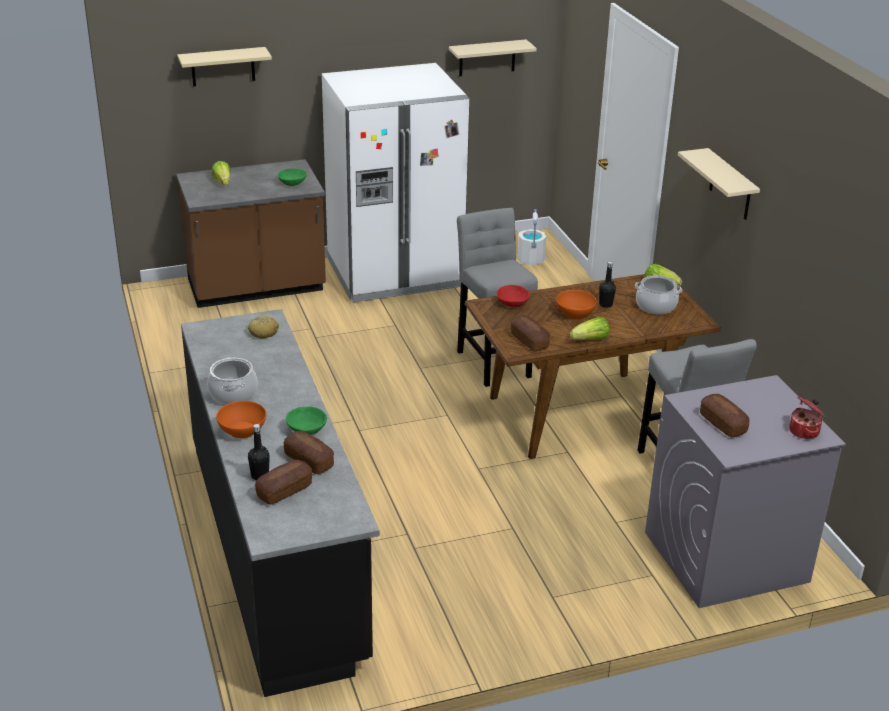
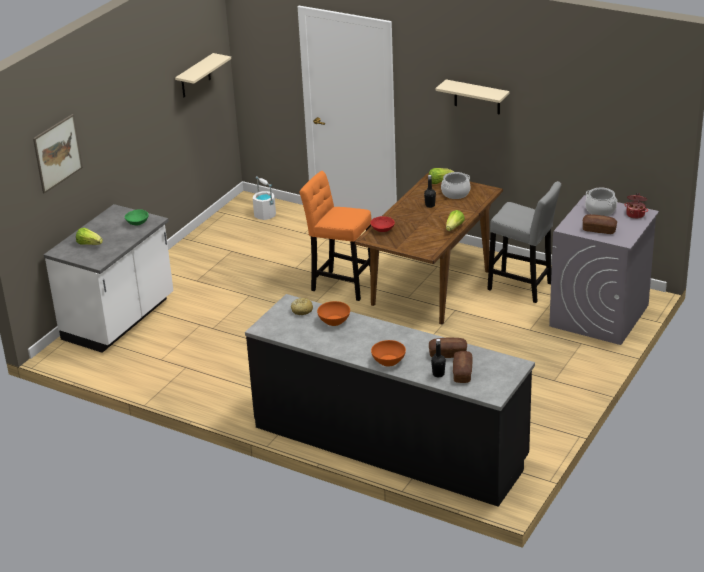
camera: 40 degrees left, 0 degrees up
(223, 66) = (57, 153): beige shelf -> picture
(233, 394) = (349, 348): cooking pot -> cooking pot (600, 210)
(256, 288) = (120, 320): brown counter -> white counter
(306, 429) = (419, 342): green bowl -> none
(394, 274) = (195, 266): white fridge -> none
(493, 361) = (340, 285): grey stool -> orange stool
(529, 341) = (425, 244): bread -> none
(575, 313) = (423, 218): orange bowl -> orange bowl (334, 320)

